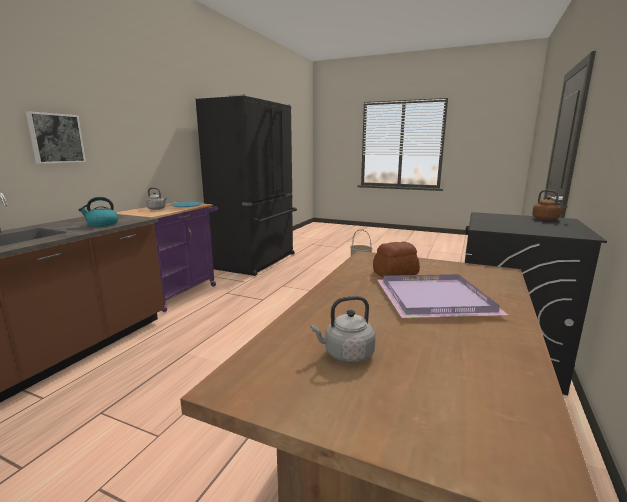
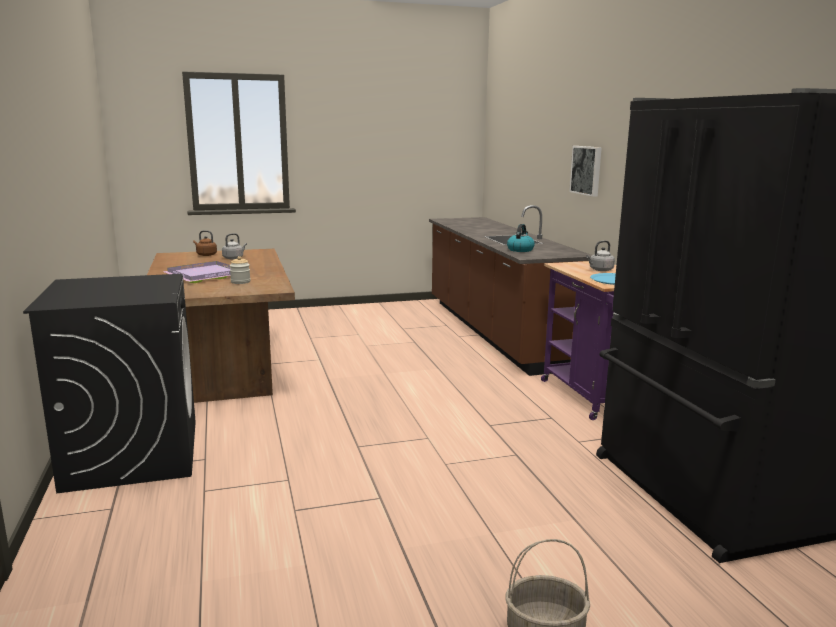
camera: 140 degrees right, 0 degrees up
(394, 273) = (240, 282): bread -> jar
(546, 219) = (75, 301): brown kettle -> brown kettle (205, 255)

